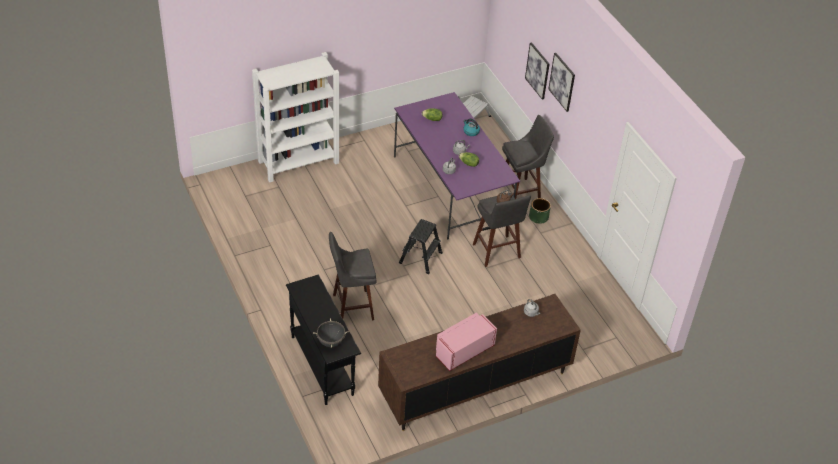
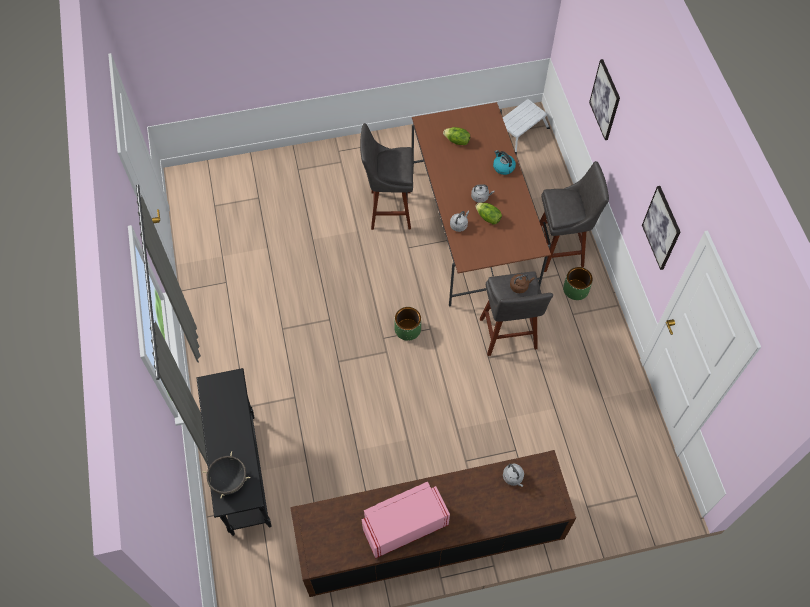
camera: 15 degrees right, 15 degrees up
(298, 162) = (291, 165): white bookcase -> none
(351, 307) = (301, 391): grey stool -> grey stool (388, 209)
(420, 258) = (407, 329): black step ladder -> green planter
(451, 187) = (473, 228): purple dining table -> brown dining table
(562, 81) = (631, 130): picture -> picture (661, 228)

